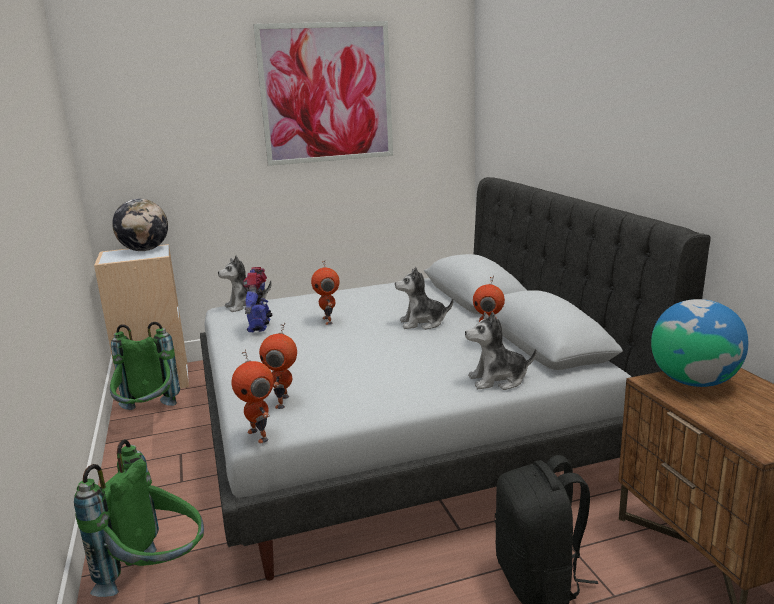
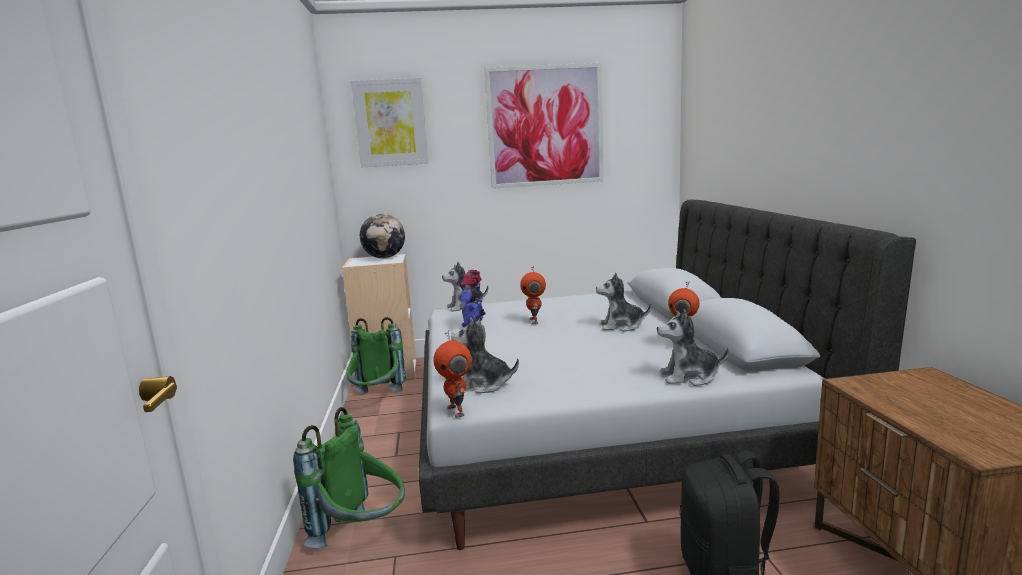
camera: 10 degrees right, 5 degrees down
(142, 89) = (390, 123): none -> picture
(284, 402) = (484, 384): toy robot -> plush toy
(693, 381) = (897, 386): globe -> none

